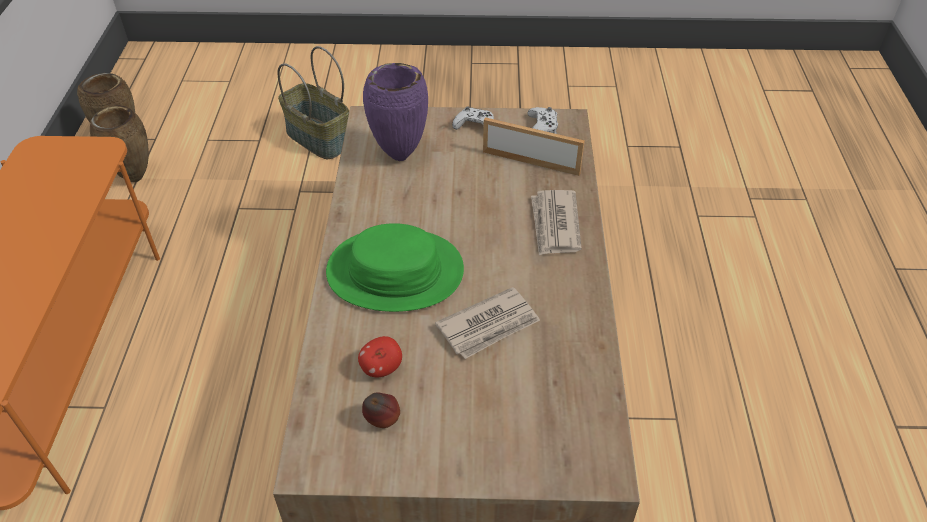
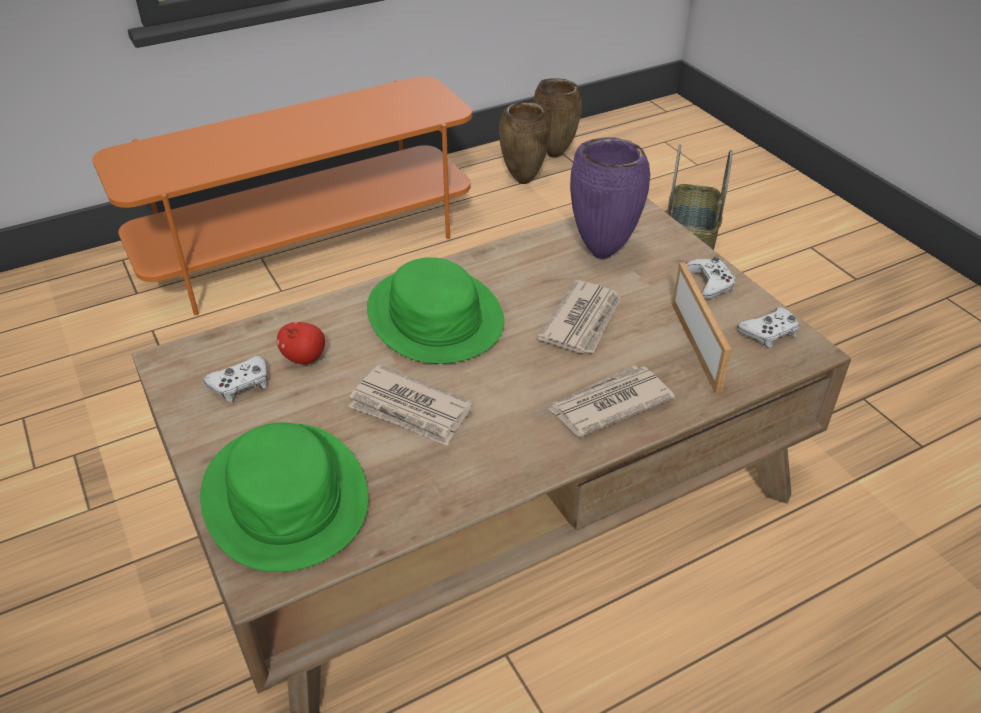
camera: 60 degrees right, 5 degrees down
(382, 421) = (240, 384): apple -> white game controller
(464, 199) = (583, 321): none -> newspaper
(533, 431) = (286, 496): none -> green hat

